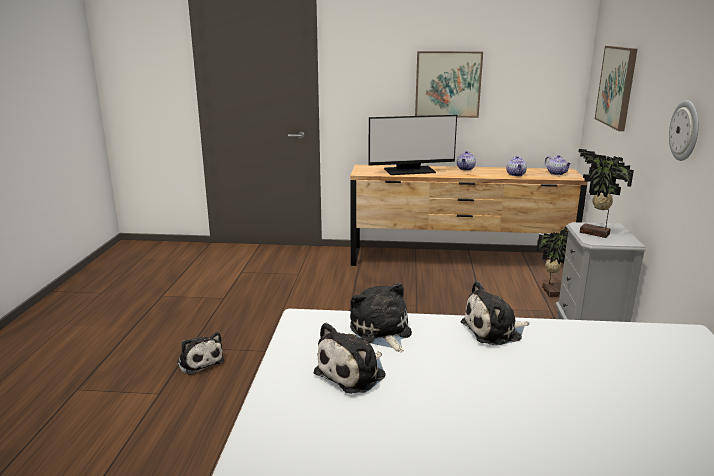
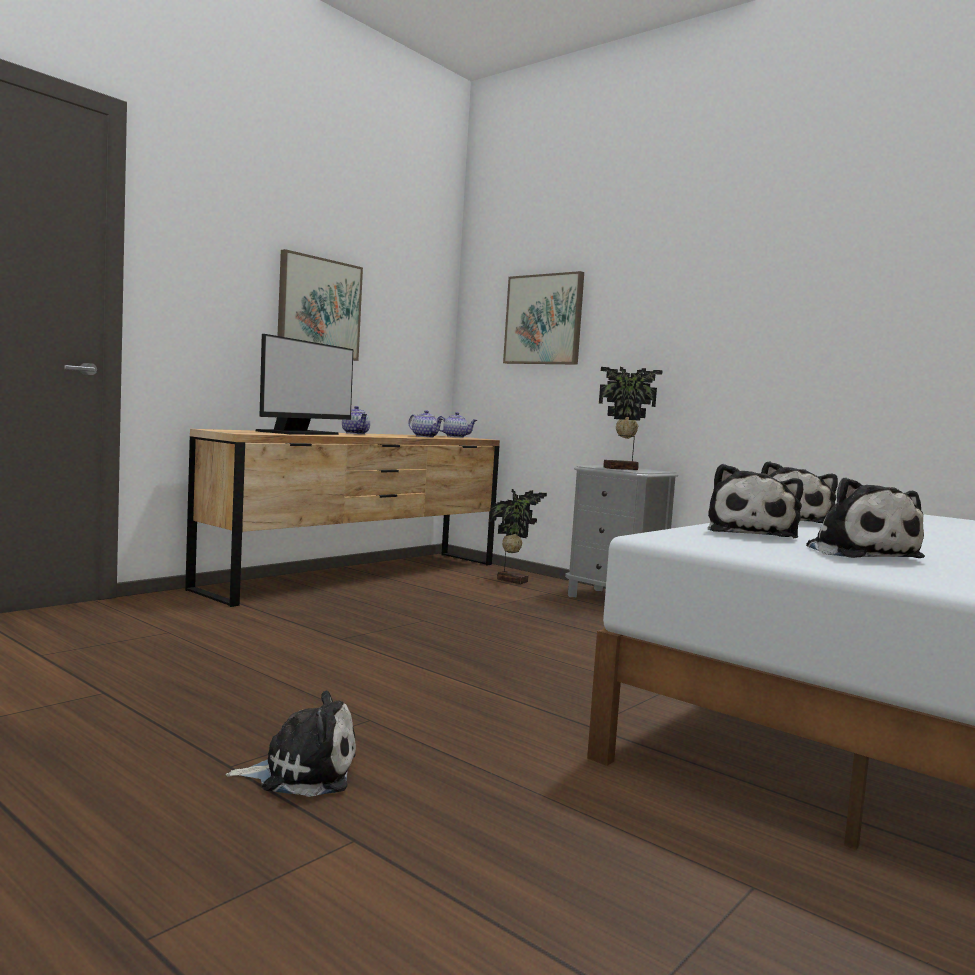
camera: 55 degrees left, 15 degrees down
(381, 332) = (752, 533): plush toy -> plush toy turned 90 degrees counterclockwise
(685, 130) = (718, 337): wall clock -> none

